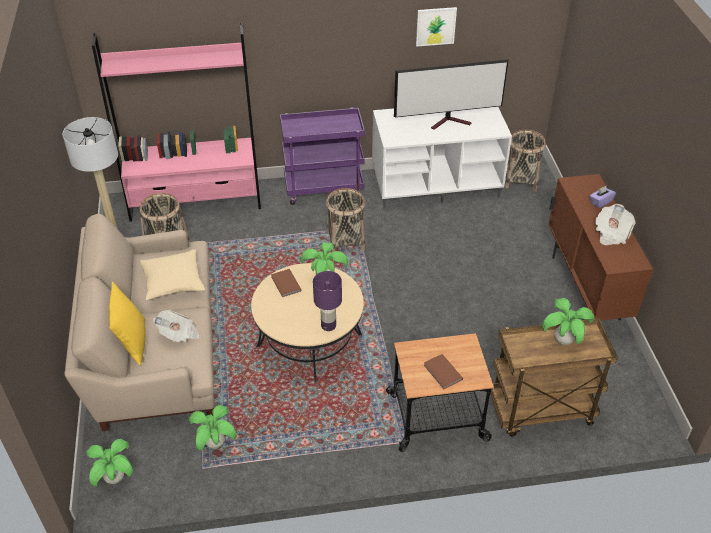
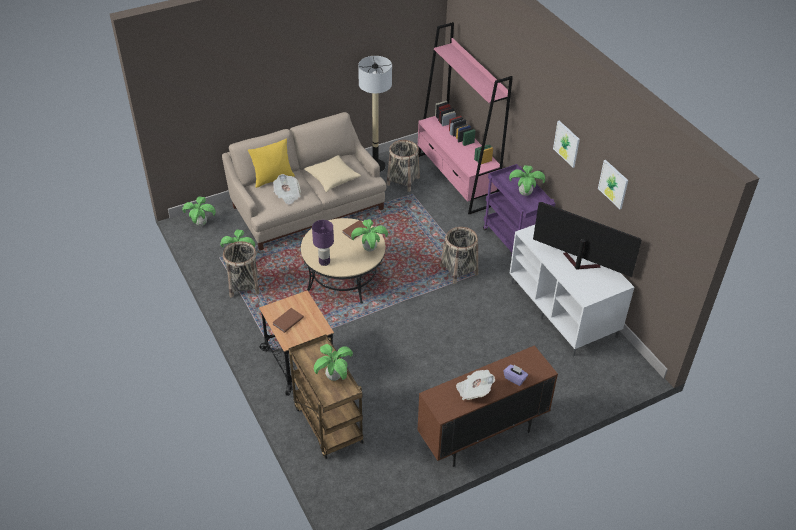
camera: 70 degrees right, 0 degrees up
(326, 125) = (525, 193): none -> potted plant
(352, 36) = (567, 143): none -> picture
(450, 122) = (578, 264): television -> television turned 150 degrees clockwise
(521, 180) = (608, 367): basket -> basket (244, 285)

